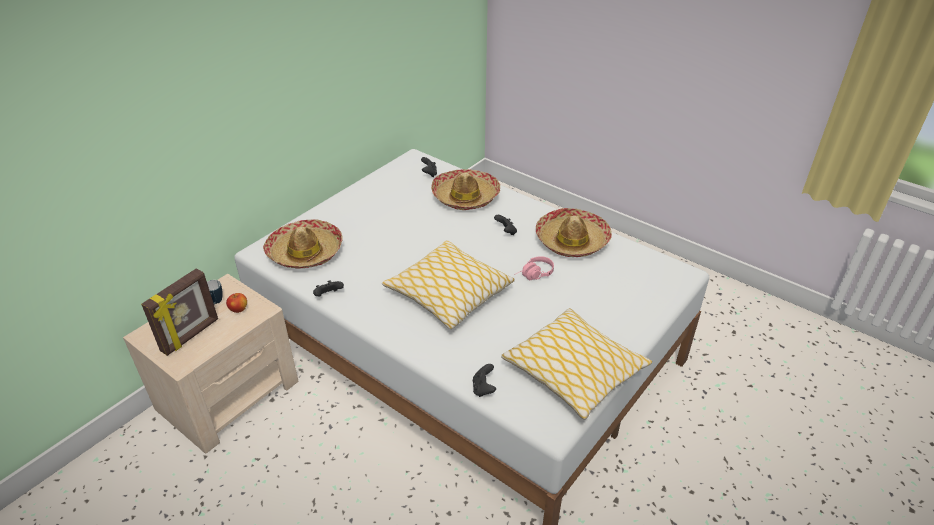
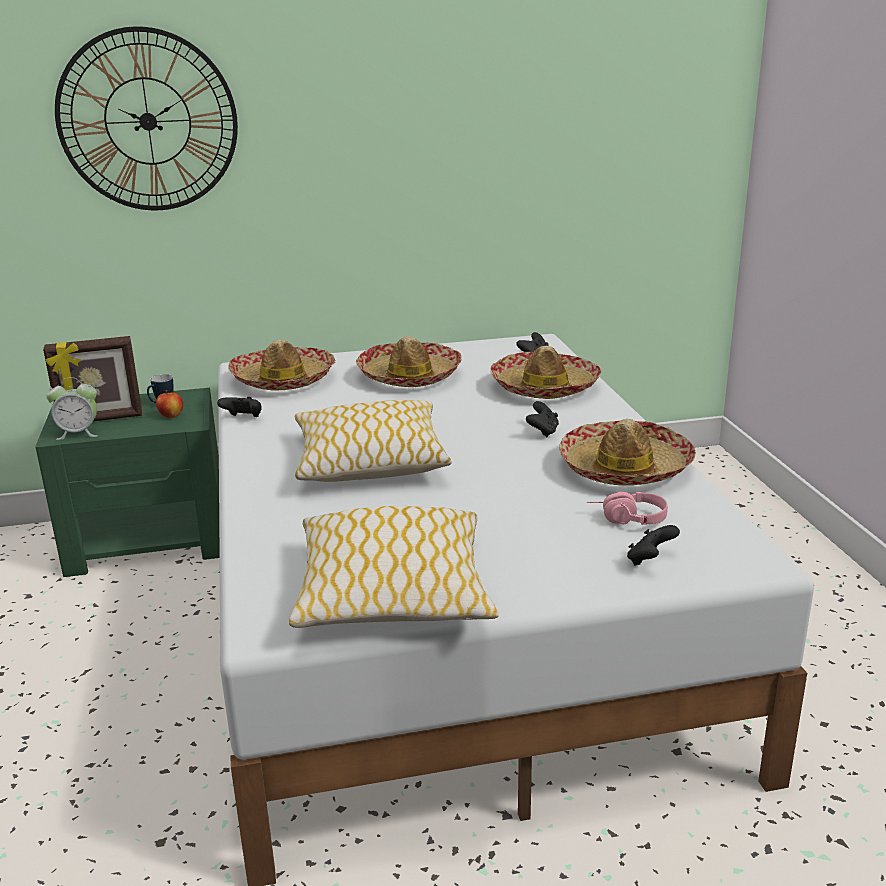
camera: 40 degrees right, 15 degrees down
(151, 98) = (148, 121): none -> wall clock
(193, 355) = (78, 433): none -> alarm clock
(229, 394) = (150, 538): beige nightstand -> green nightstand
(379, 217) = (409, 376): none -> hat
(483, 388) = (254, 557): black game controller -> black game controller (650, 561)
(534, 275) = (508, 482): pink headphones -> pink headphones (626, 519)

